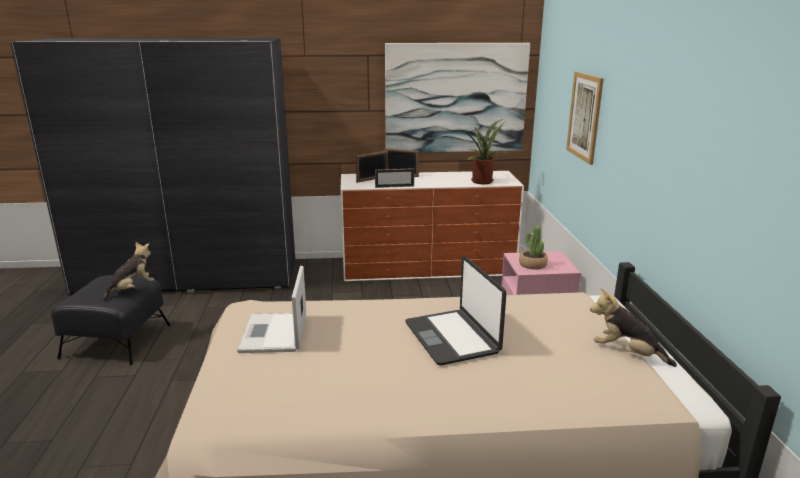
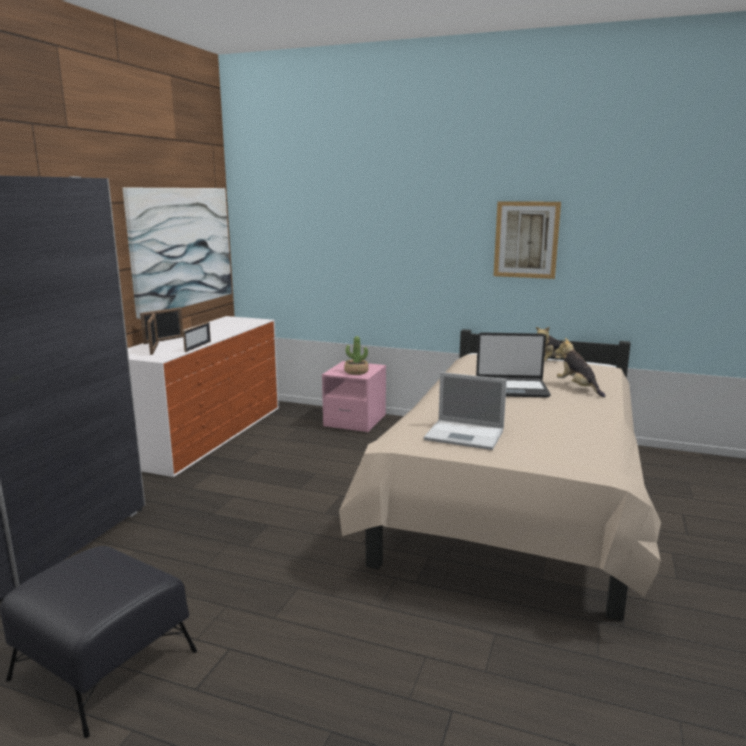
camera: 65 degrees left, 5 degrees down
(132, 289) = (127, 557): plush toy -> plush toy (577, 388)
(481, 181) = (239, 325): potted plant -> none
(584, 116) = (349, 242): picture -> picture (526, 240)

